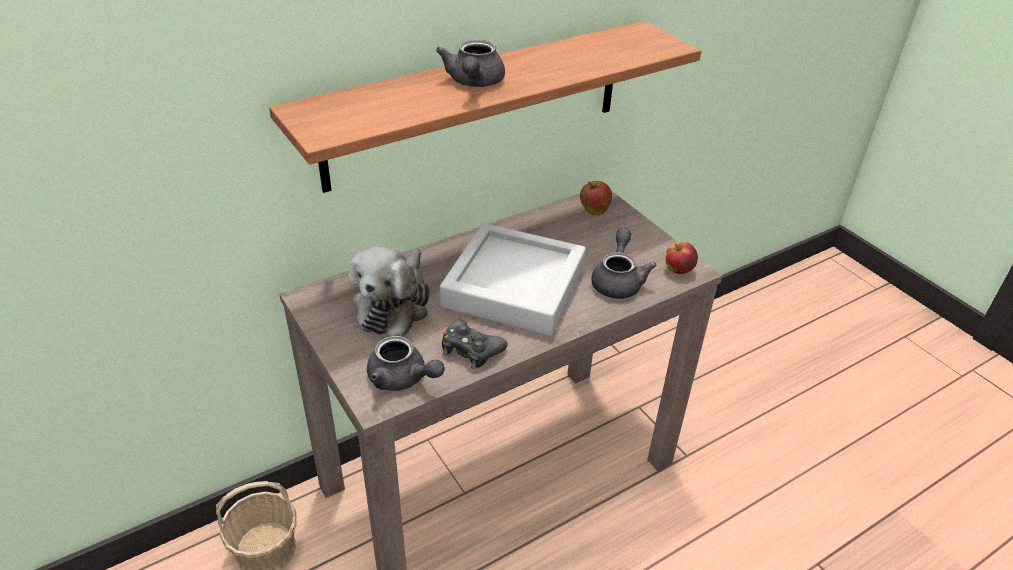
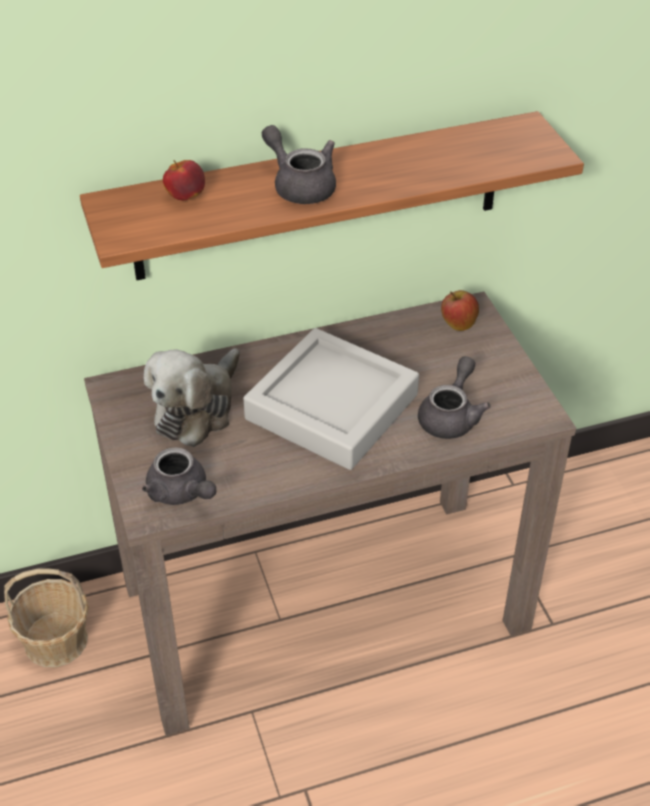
camera: 15 degrees right, 5 degrees up
(471, 350) = (261, 472): black game controller -> none
(474, 83) = (300, 185): grey teapot -> grey teapot turned 120 degrees clockwise
(678, 270) = (527, 413): apple -> apple (185, 196)

